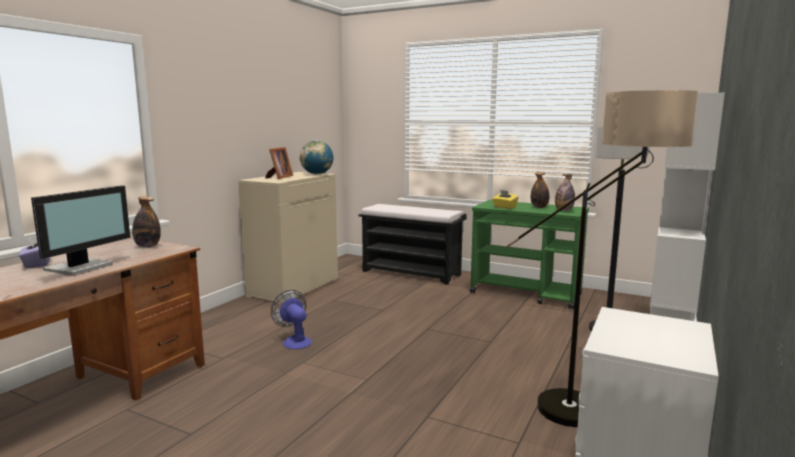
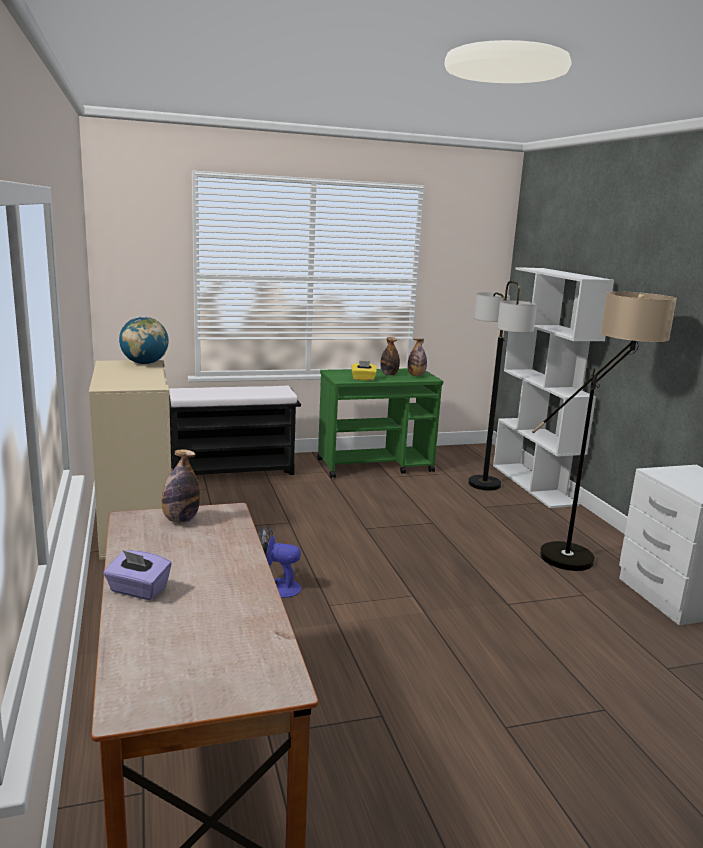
camera: 45 degrees left, 5 degrees up
(81, 267) = (216, 572): monitor -> none
(279, 177) = (124, 377): picture frame -> none

